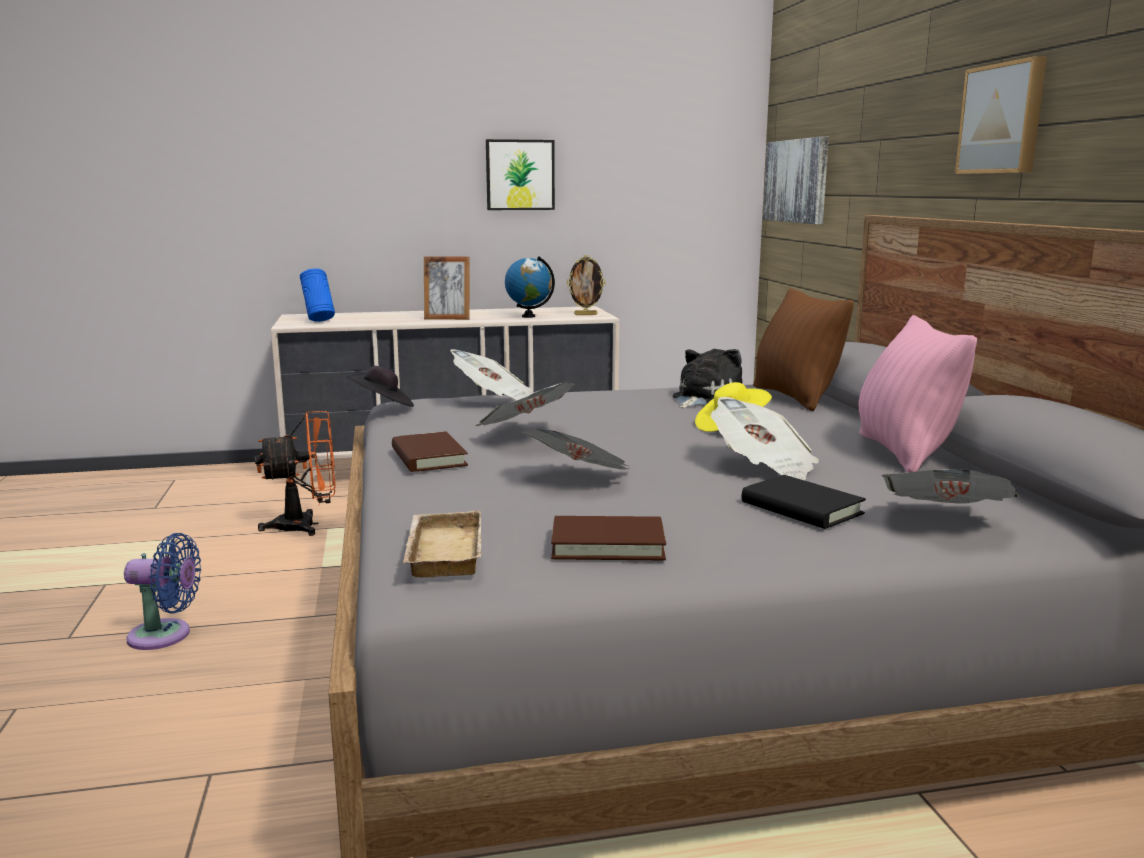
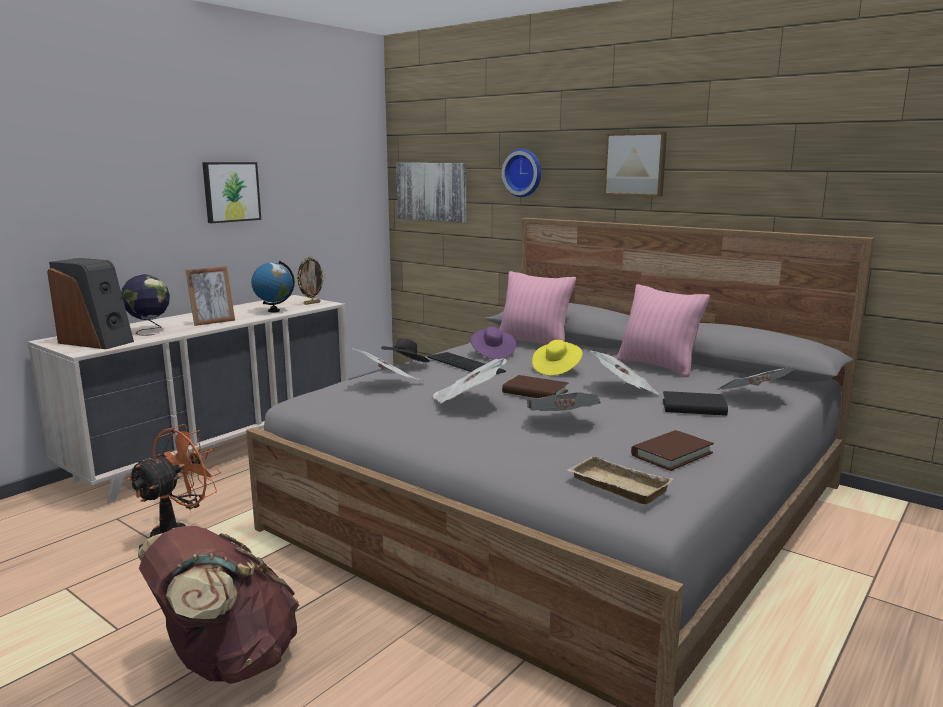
camera: 40 degrees left, 0 degrees up
(165, 636) = (226, 662): blue fan -> brown backpack
(319, 321) = (97, 342): blue vase -> speaker
(378, 318) = (149, 331): none -> globe
(382, 406) = (306, 406): black hat -> black hat (406, 366)
(428, 457) = (447, 434): brown book -> brown book (535, 392)
(636, 402) = (465, 364): none -> keyboard
(704, 399) = (492, 354): plush toy -> purple hat
(795, 397) = (534, 343): brown pillow -> pink pillow
(881, 146) = (523, 173): none -> wall clock

